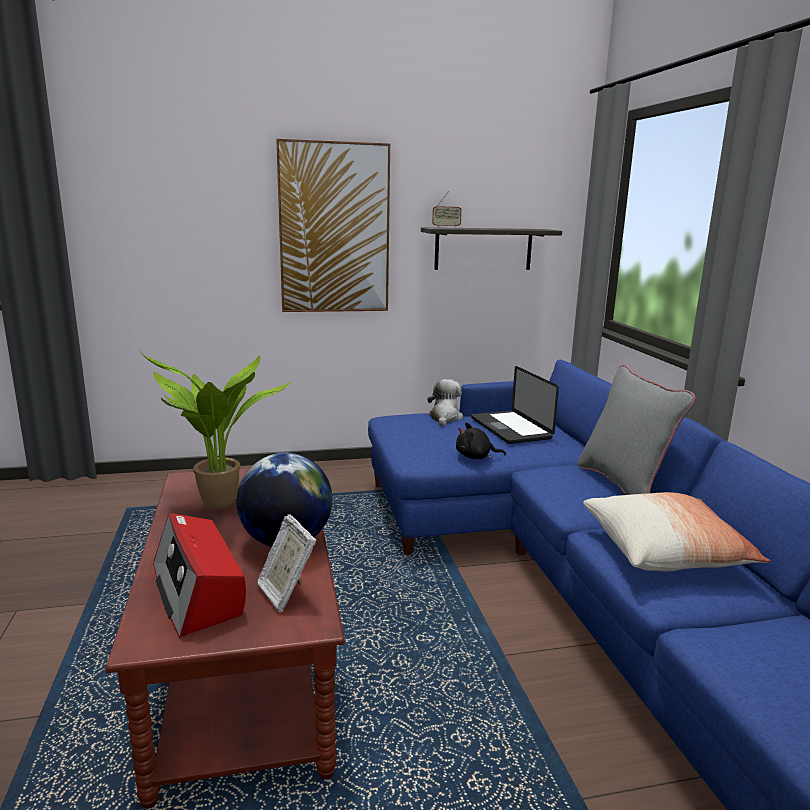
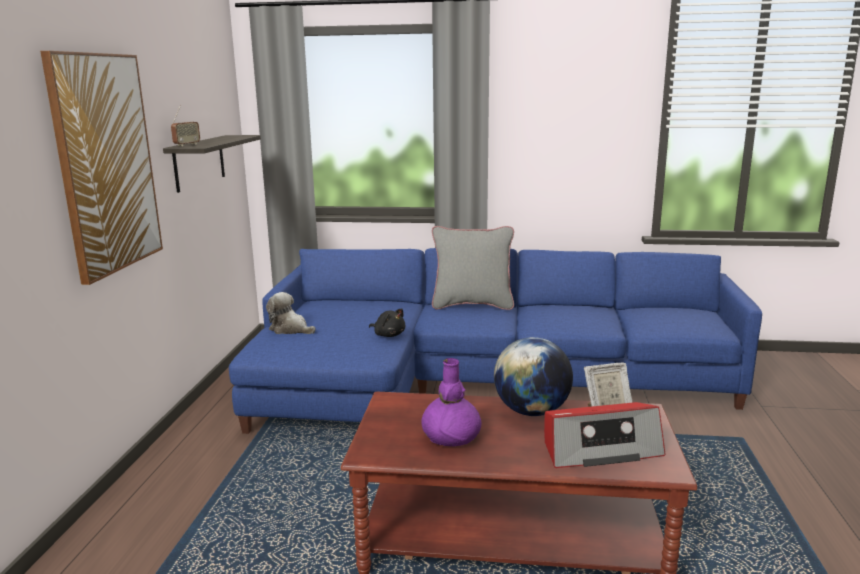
camera: 70 degrees left, 0 degrees up
(219, 507) = (451, 436): potted plant -> purple vase
(476, 457) = (388, 335): black plush toy -> black plush toy turned 75 degrees counterclockwise
(510, 428) = (346, 312): laptop -> none
(665, 551) = (565, 315): pillow -> none

